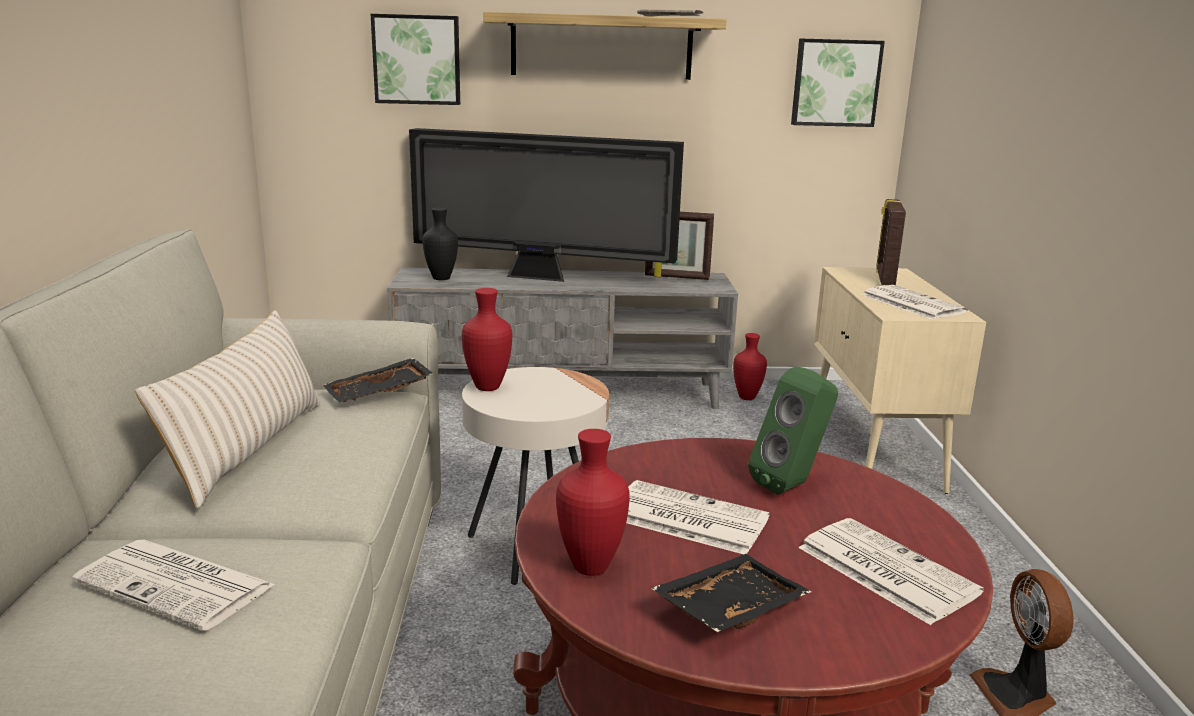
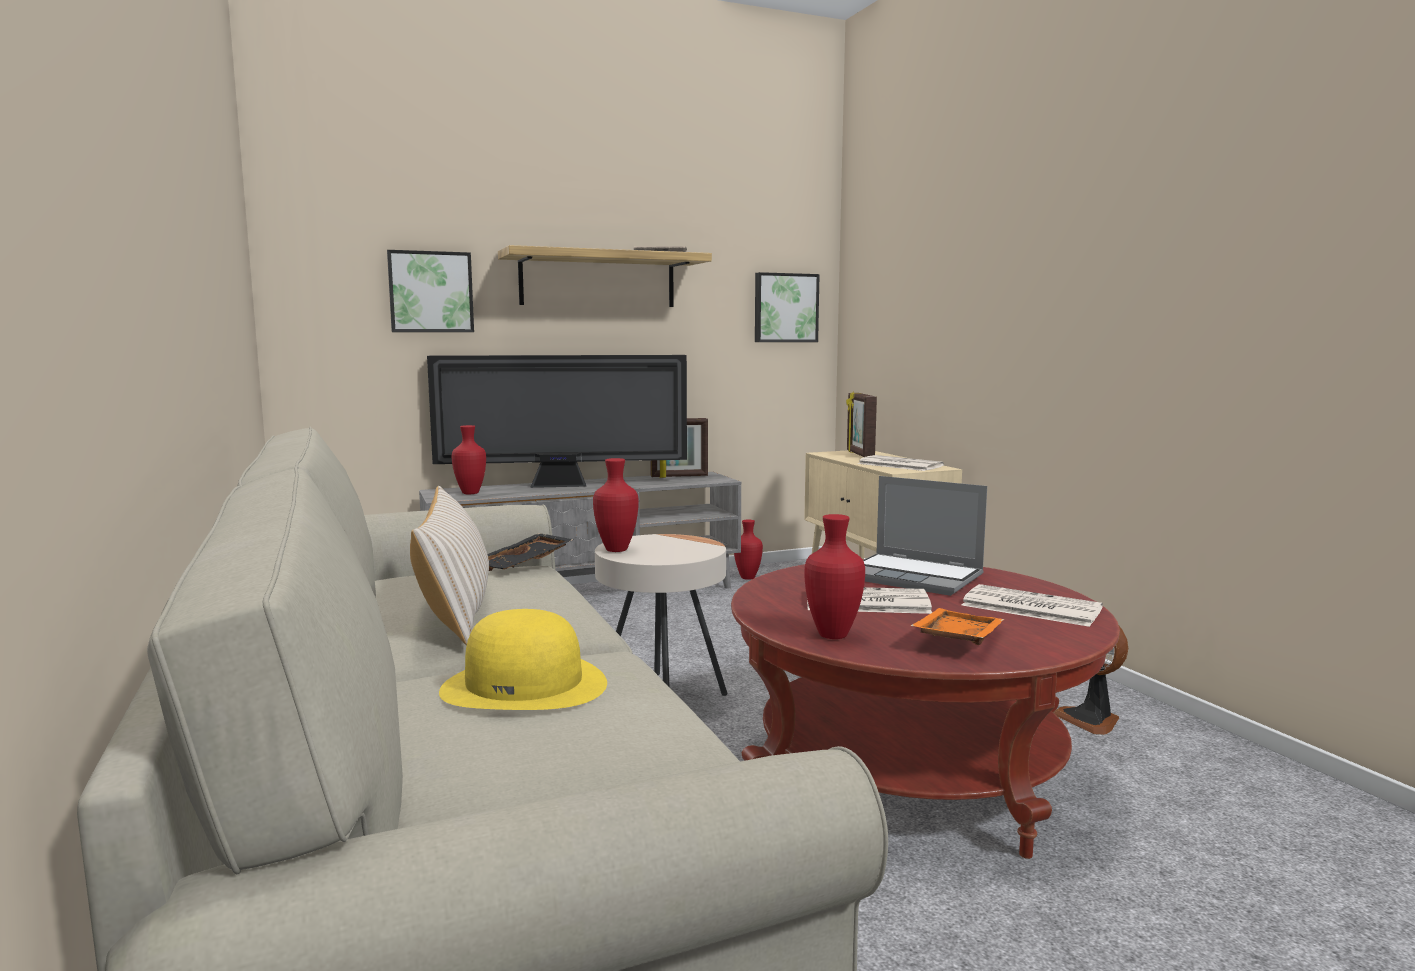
camera: 20 degrees left, 10 degrees down
(178, 584) = (525, 686): newspaper -> yellow hat
(442, 278) = (471, 493): black vase -> red vase
(728, 607) = (955, 639): black tray -> orange tray
(792, 485) = (915, 577): green speaker -> laptop

